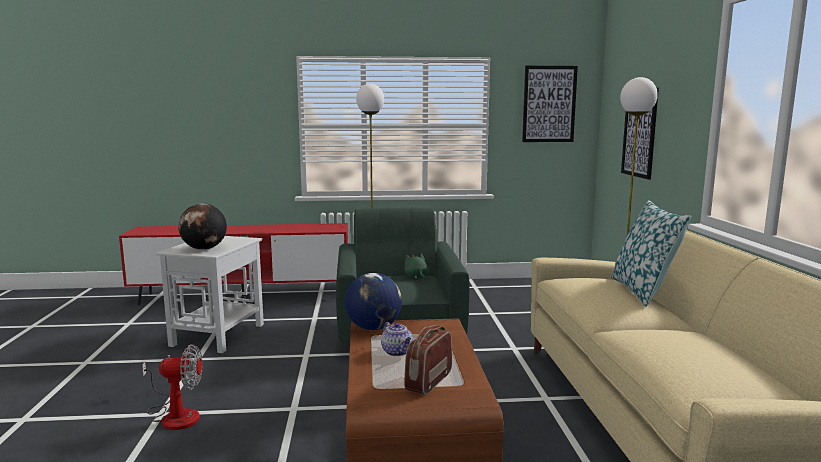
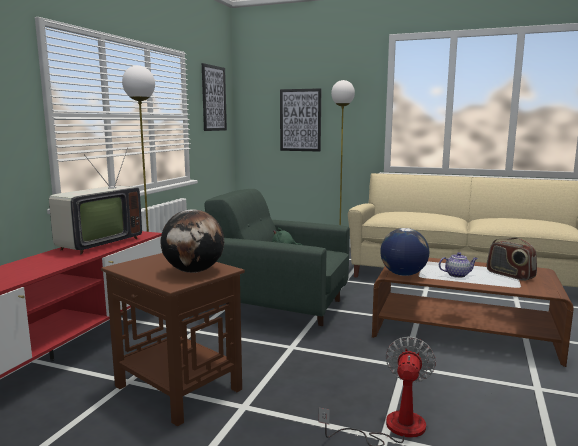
camera: 65 degrees left, 0 degrees up
(217, 335) = (179, 388): white side table -> brown side table
(295, 227) = (96, 244): none -> television
(643, 291) = (420, 211): pillow -> none

